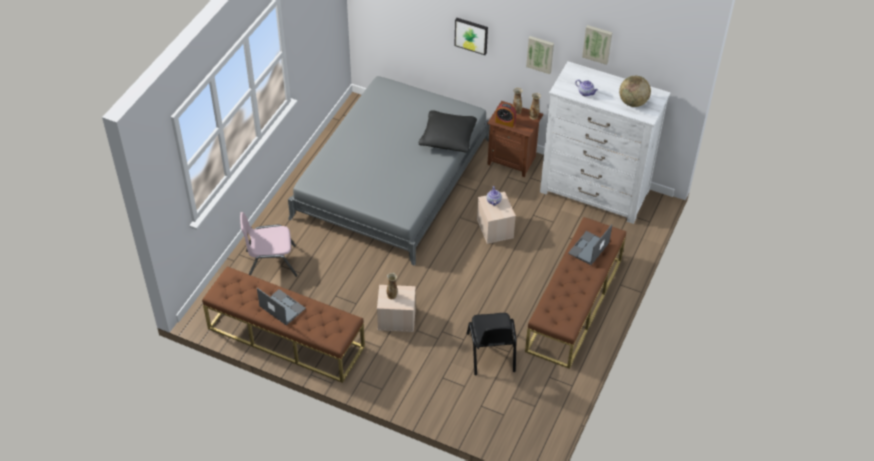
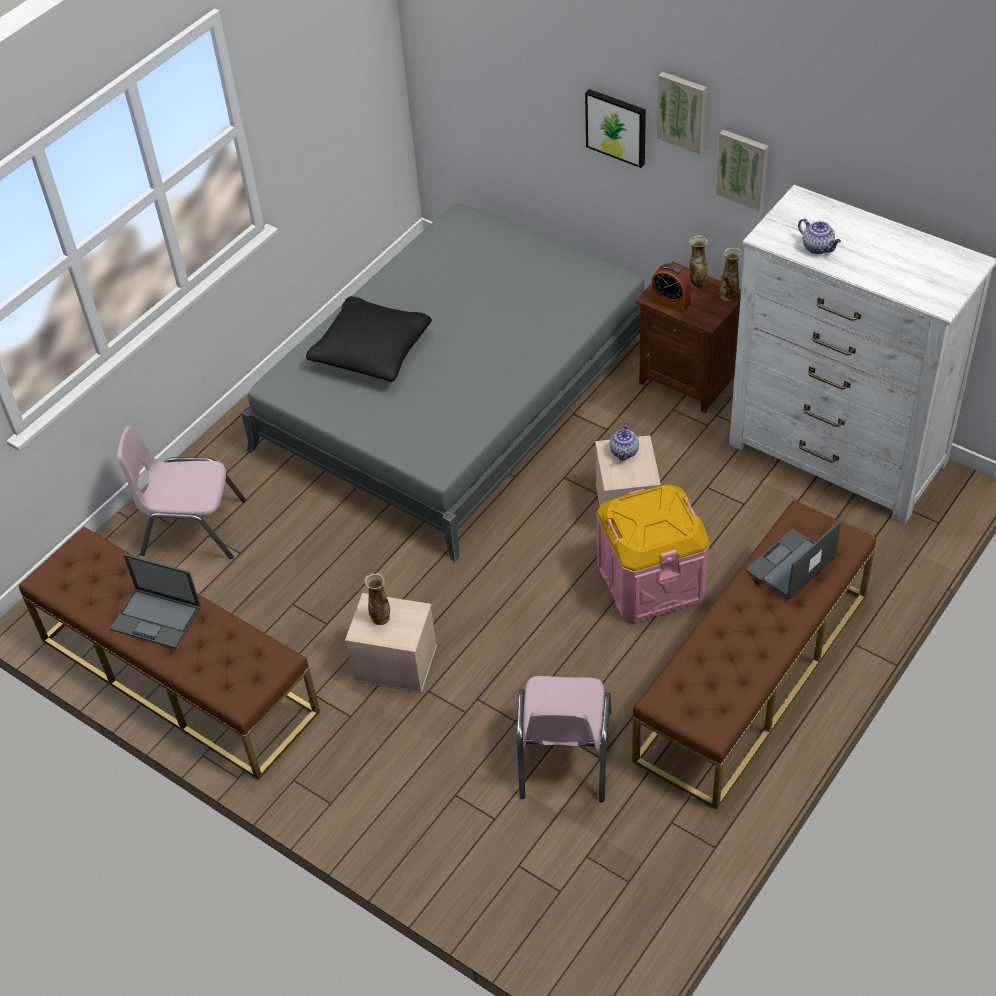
camera: 15 degrees right, 0 degrees up
(282, 307) = (157, 618): laptop -> laptop turned 150 degrees clockwise
(448, 138) = (559, 324): black pillow -> black pillow (372, 351)
(491, 352) = (564, 755): black chair -> pink chair
(515, 264) = (651, 580): none -> pink storage box
(597, 43) = (853, 149): picture -> picture (683, 111)
(633, 102) = (913, 273): globe -> none

